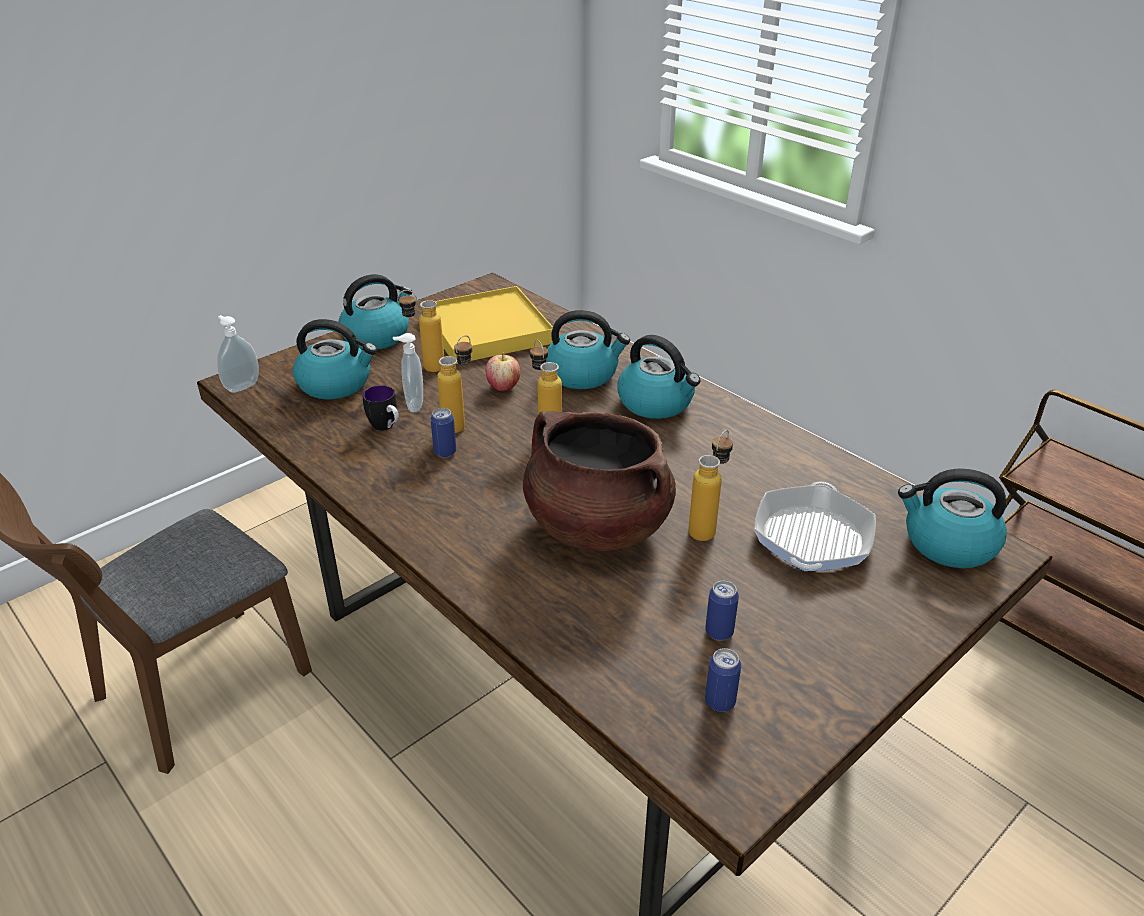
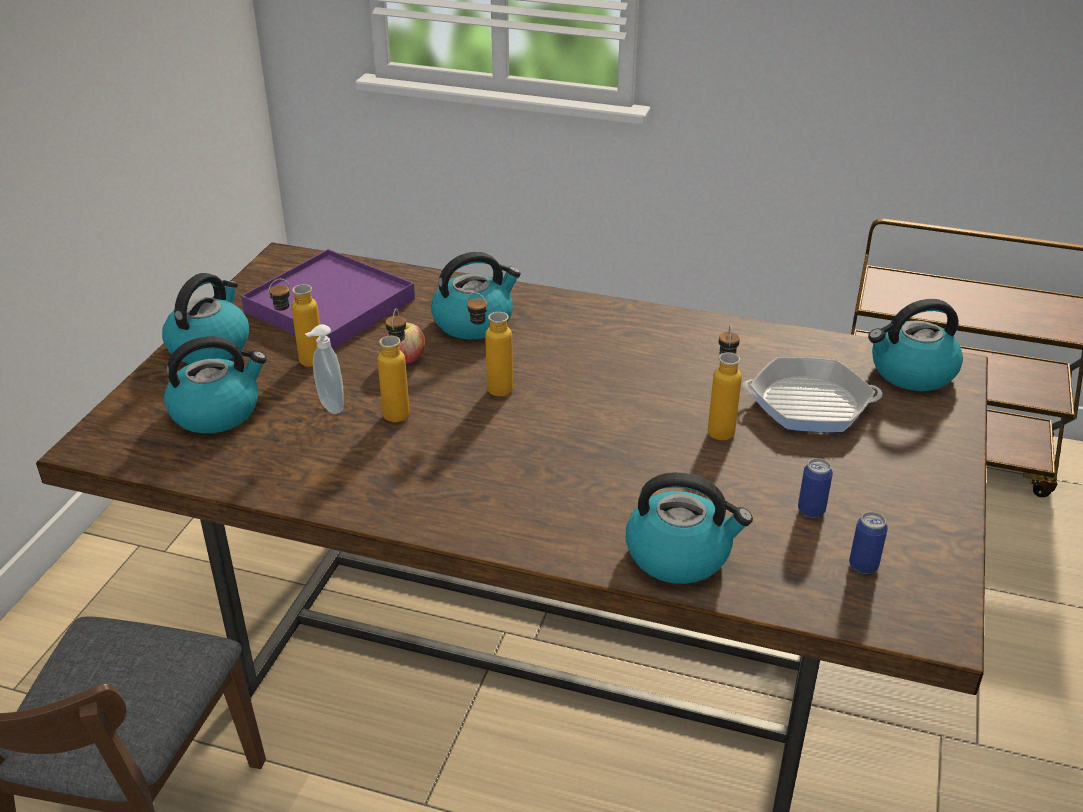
camera: 30 degrees left, 0 degrees up
(241, 386) = (102, 449): soap dispenser -> none
(386, 428) = (324, 439): mug -> none
(445, 452) = (412, 442): can -> none
(487, 330) = (330, 305): yellow tray -> purple tray
(596, 526) = (626, 460): brown cooking pot -> none
(656, 403) = (571, 328): kettle -> kettle (680, 554)
(812, 537) = (809, 404): frying pan -> frying pan turned 75 degrees counterclockwise

